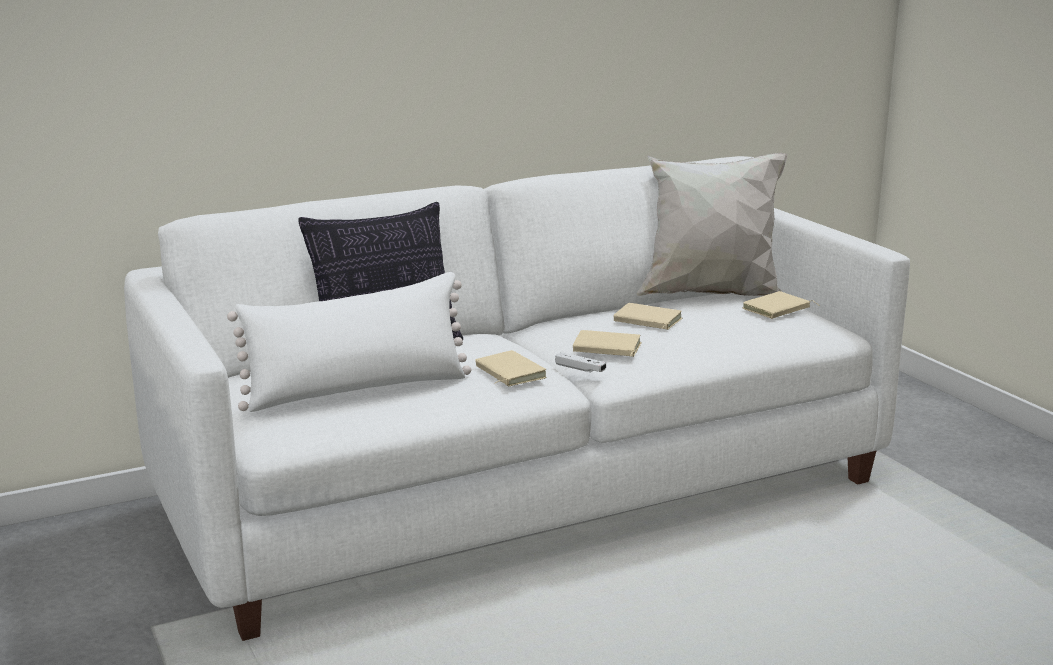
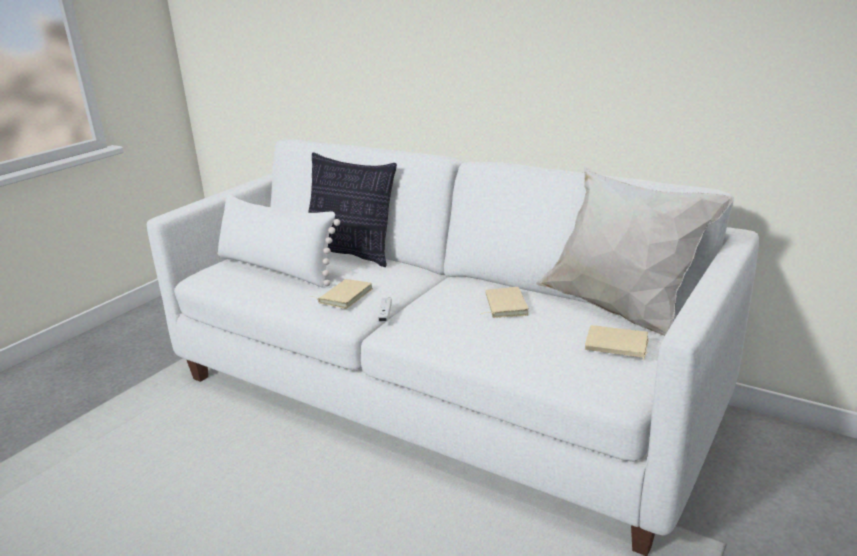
camera: 60 degrees right, 5 degrees up
(606, 348) = (426, 310): beige book -> none

